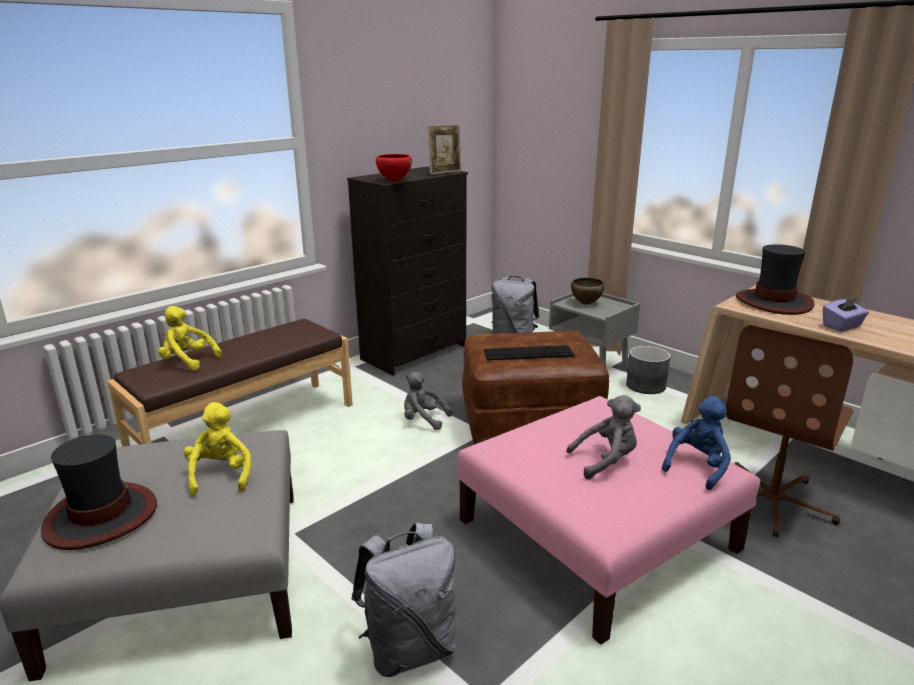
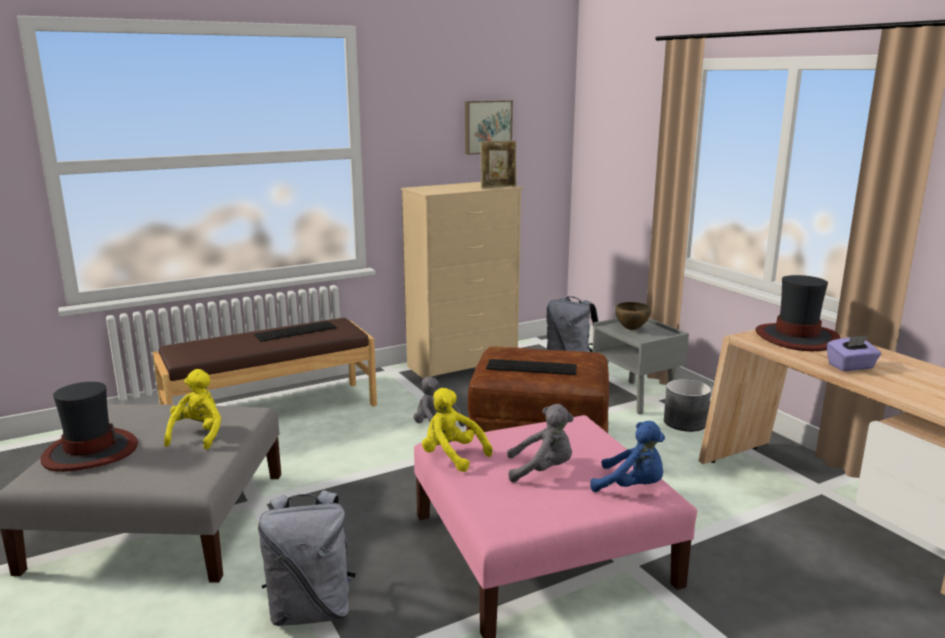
camera: 15 degrees right, 5 degrees down
(188, 361) = (222, 343): yellow plush toy -> yellow plush toy (452, 456)
(262, 339) = (295, 331): none -> keyboard
(394, 181) = (439, 192): red bowl -> none
(415, 353) = (463, 366): black dresser -> beige dresser
(420, 111) = (487, 127): none -> picture
(697, 466) = (631, 487): blue plush toy -> blue plush toy turned 60 degrees clockwise
(773, 501) = (752, 549): brown office chair -> none

